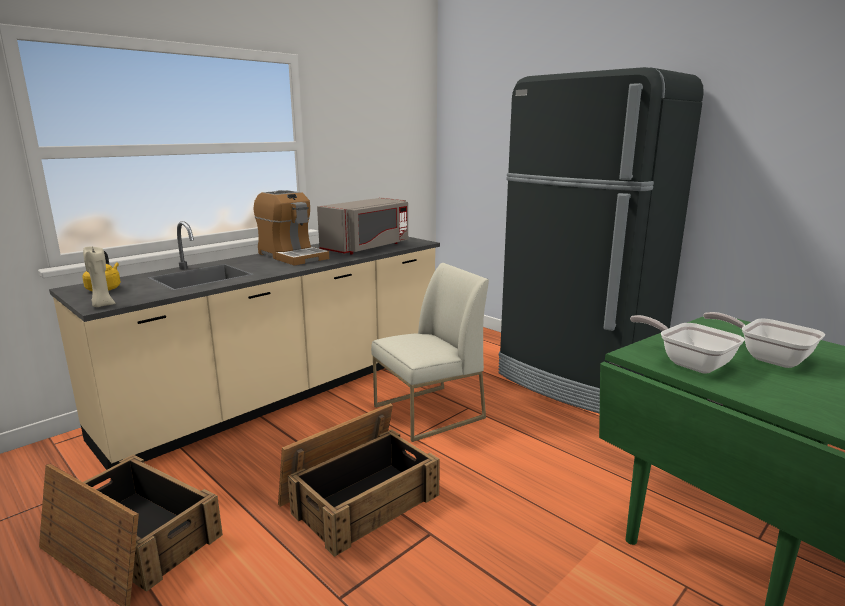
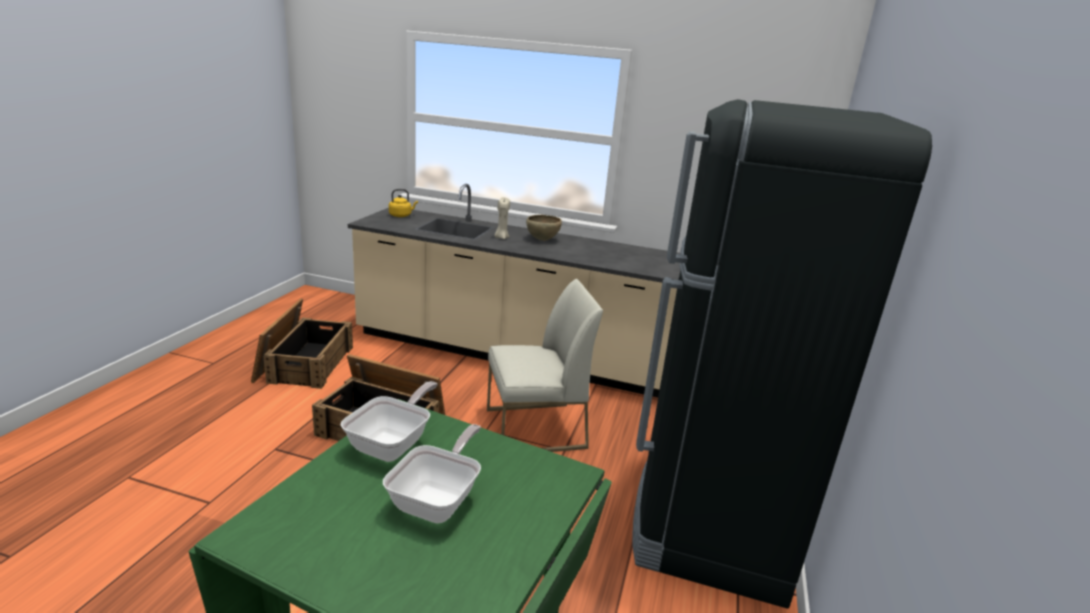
camera: 60 degrees right, 5 degrees up
(102, 305) = (369, 222): beige candle -> beige candle (501, 237)
(292, 256) = (542, 239): coffee machine -> brown bowl
(367, 247) = (610, 257): grey microwave -> none
(428, 413) = (534, 429): white chair -> white chair turned 45 degrees counterclockwise

